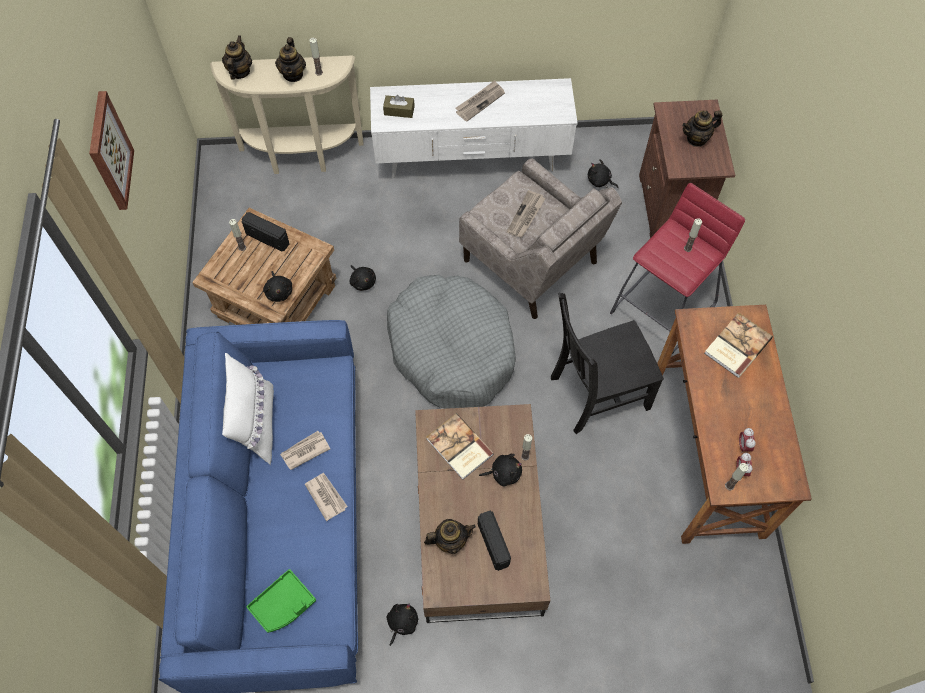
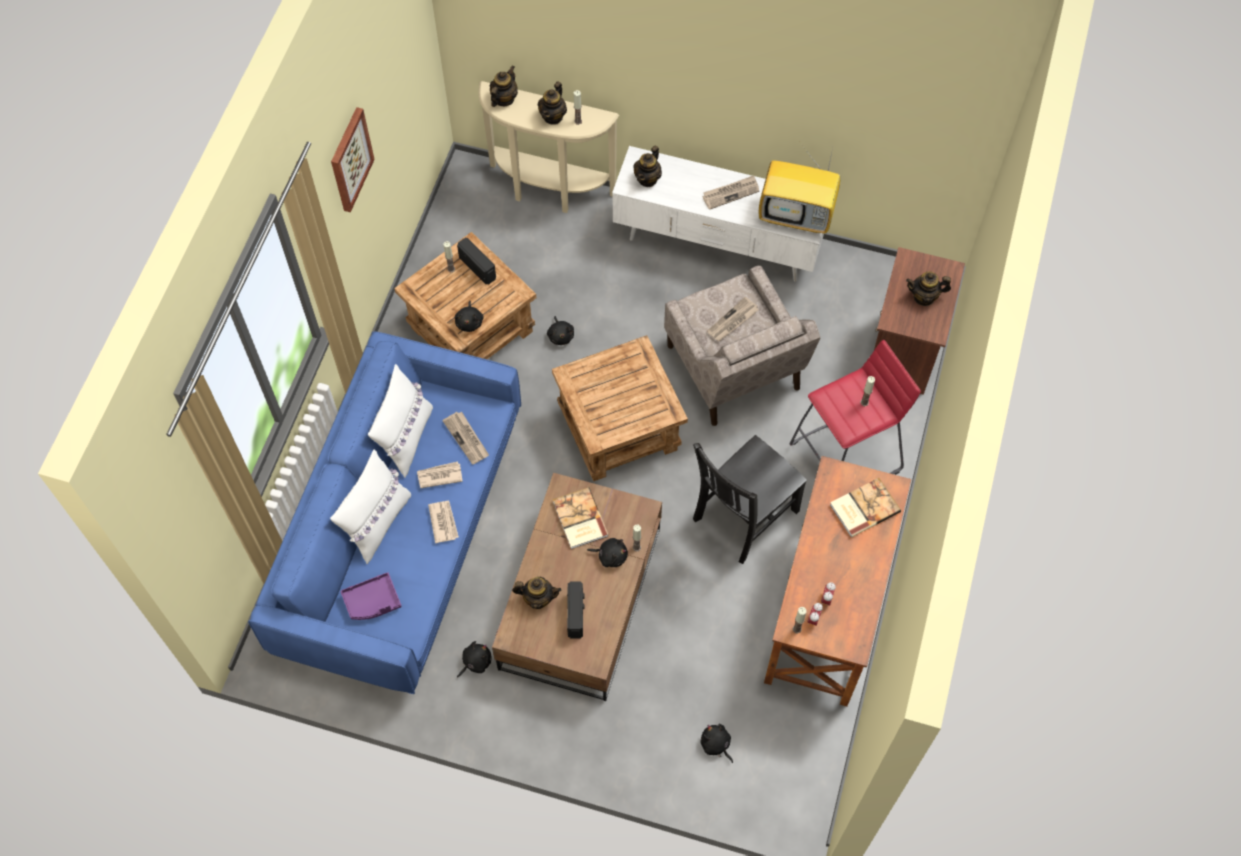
camera: 20 degrees right, 0 degrees up
(259, 520) = (377, 523): none -> white pillow
(283, 605) = (372, 601): green tray -> purple tray
(318, 405) = (467, 438): none -> newspaper
(399, 110) = (647, 179): brown tissue box -> teapot
(451, 350) = (620, 429): grey dog bed -> brown side table
(548, 104) = (798, 215): none -> television
(596, 393) = (743, 517): black chair -> black chair turned 45 degrees counterclockwise
(600, 181) = (839, 307): black plush toy -> black plush toy (716, 745)

